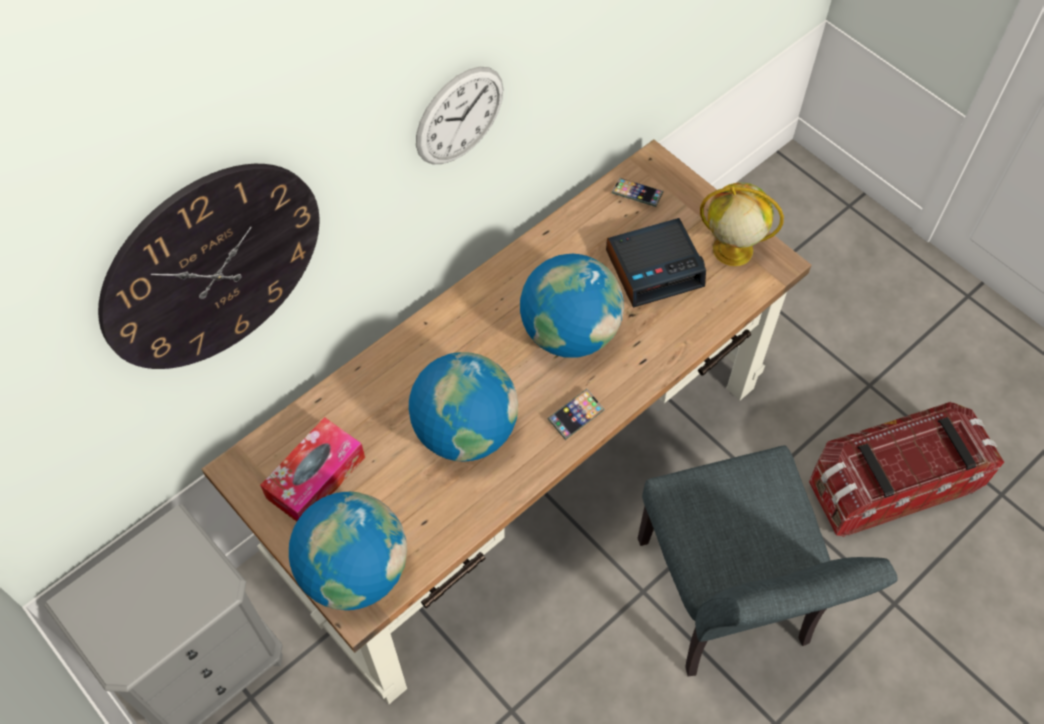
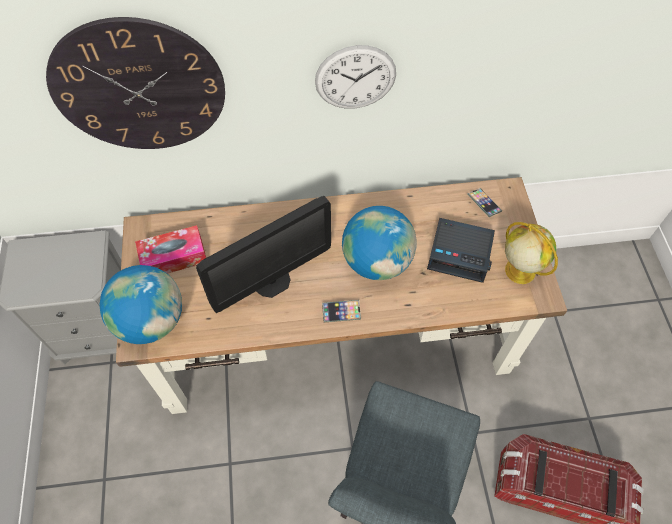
camera: 35 degrees right, 0 degrees up
(465, 431) = (272, 281): globe -> monitor

